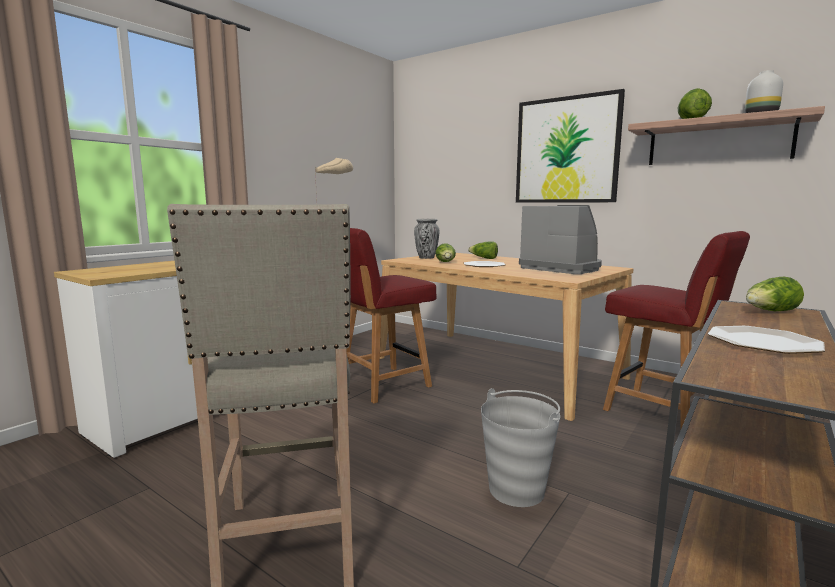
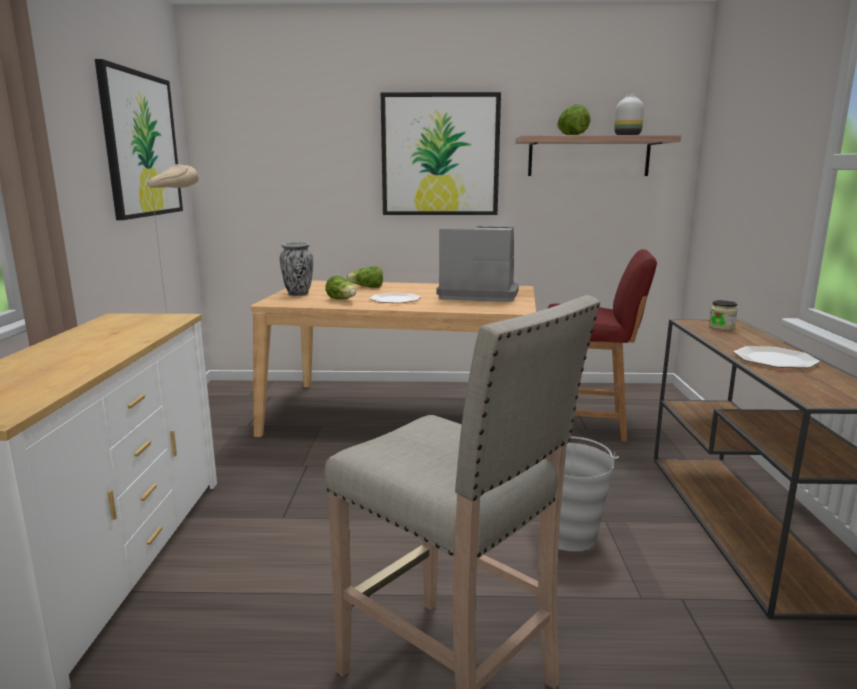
camera: 35 degrees left, 5 degrees up
(345, 151) = (141, 145): none -> picture
(382, 384) = (308, 469): red chair -> none
(770, 312) = (721, 327): lettuce -> jar

